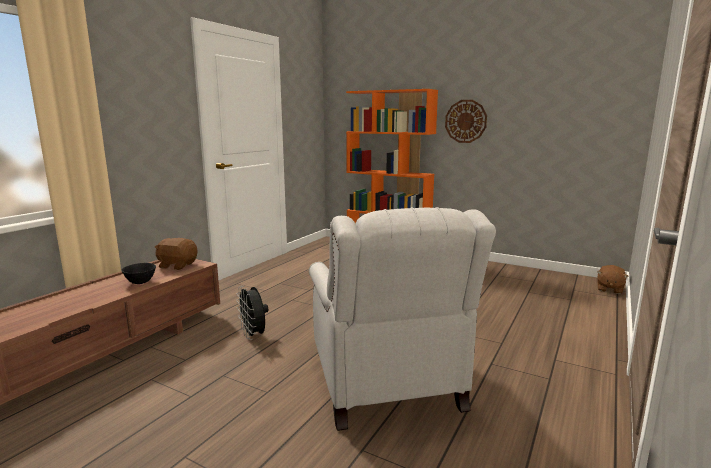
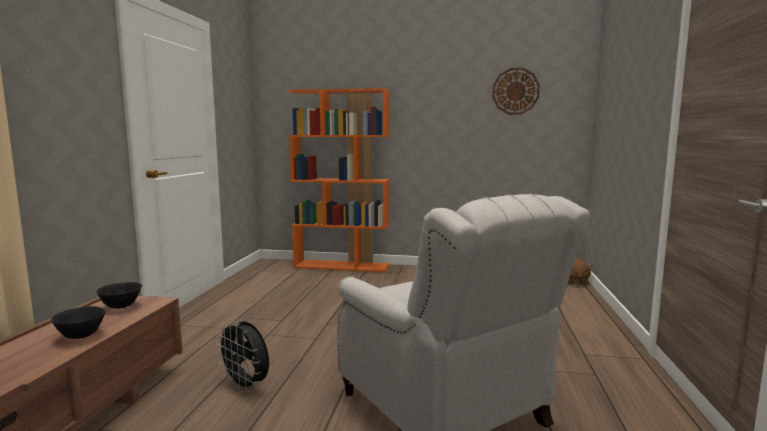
camera: 20 degrees left, 5 degrees down
(177, 265) = (121, 307): brown plush toy -> black bowl
(465, 121) = (420, 123): wall clock -> wall clock (515, 91)

